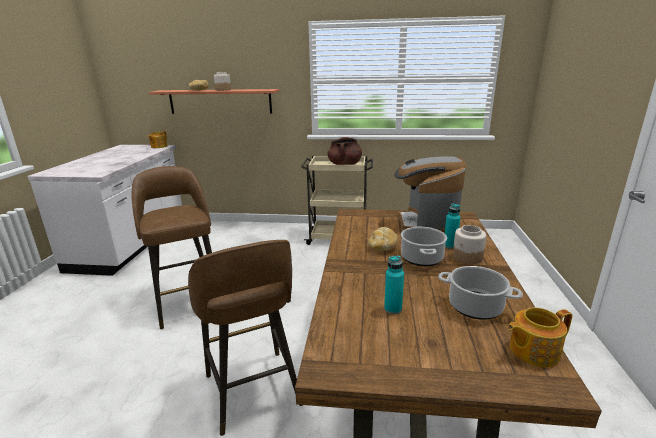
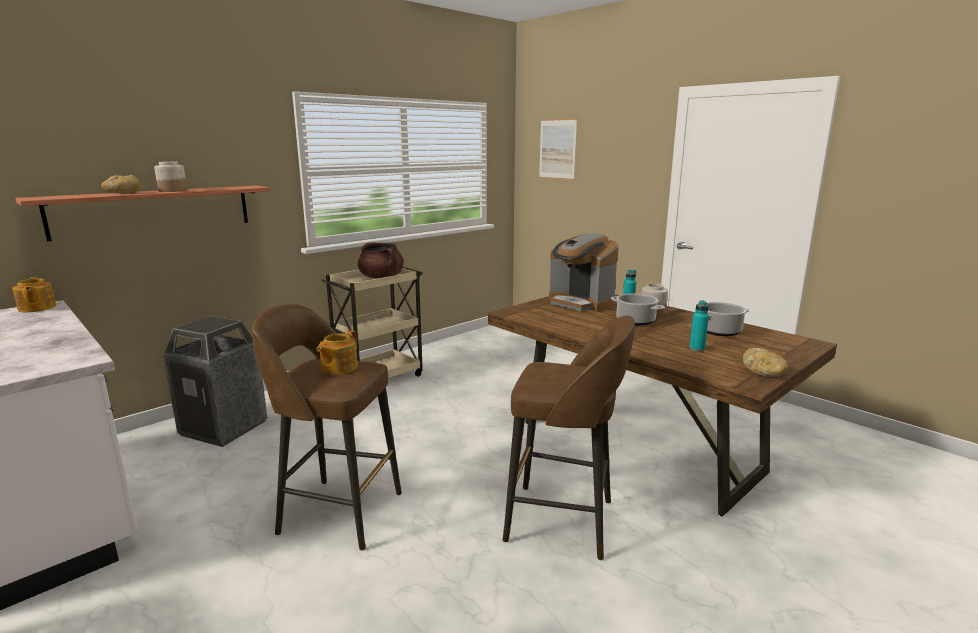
camera: 50 degrees left, 5 degrees down
(231, 235) = (224, 428): none -> trash can
(382, 247) = (598, 324): bread -> bread (764, 372)
(532, 350) = (779, 337): teapot -> teapot (338, 368)
(566, 62) = (557, 149): none -> picture

